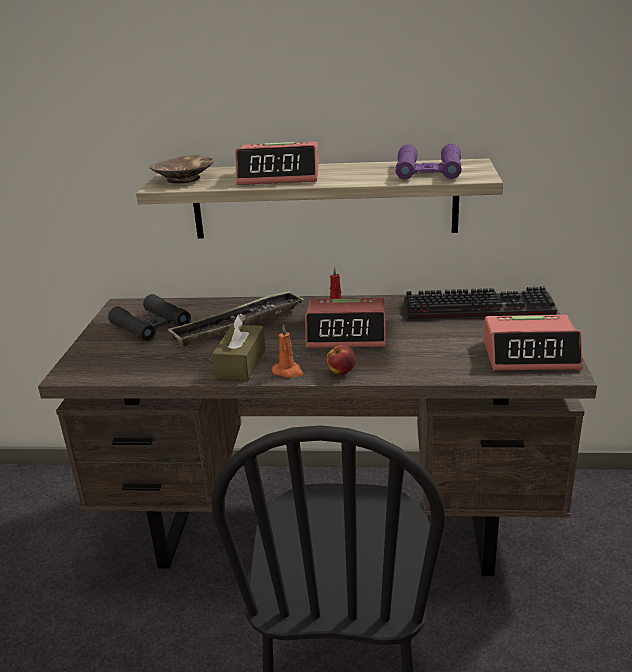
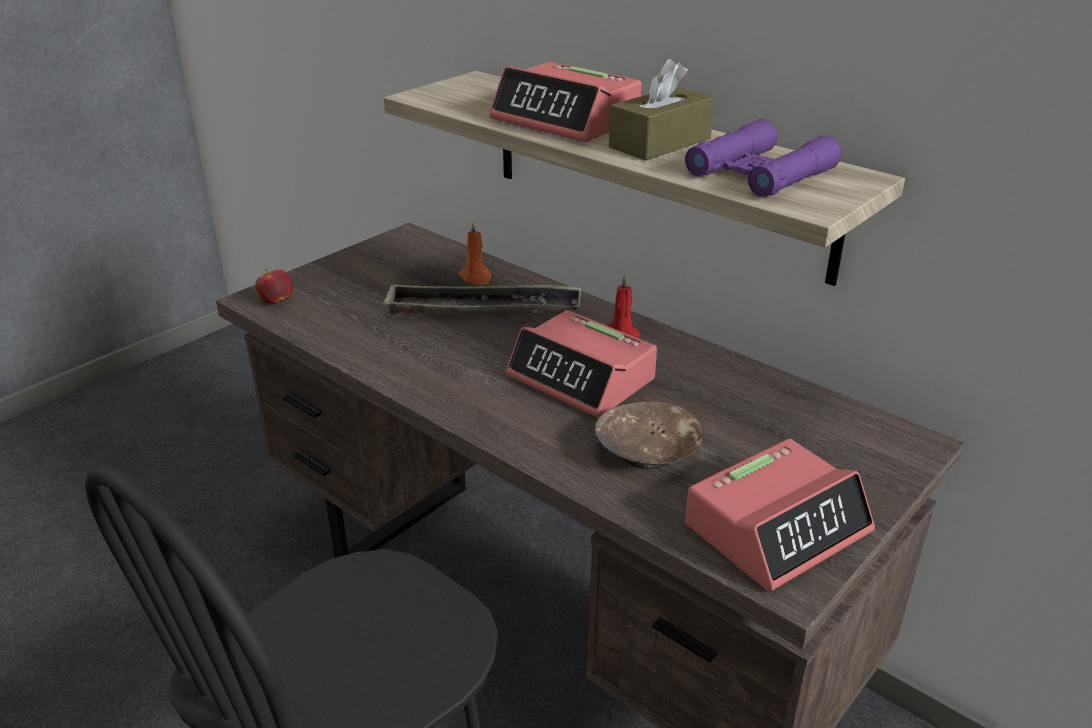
camera: 35 degrees right, 5 degrees up
(151, 325) = (400, 273): black binoculars -> none
(184, 179) = (464, 92): brown bowl -> brown bowl (648, 452)
(241, 363) = (416, 363): brown tissue box -> brown tissue box (660, 143)
(288, 372) = (447, 398): orange candle -> orange candle (476, 278)
(341, 372) = (501, 428): apple -> apple (276, 301)
(480, 306) = (816, 417): keyboard -> none
(530, 354) = (777, 528): alarm clock -> alarm clock turned 75 degrees counterclockwise

